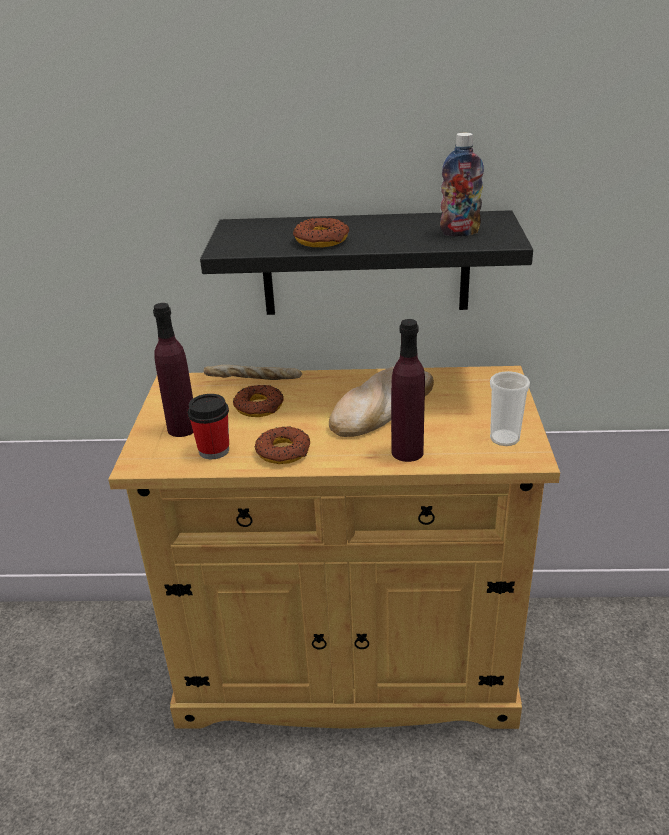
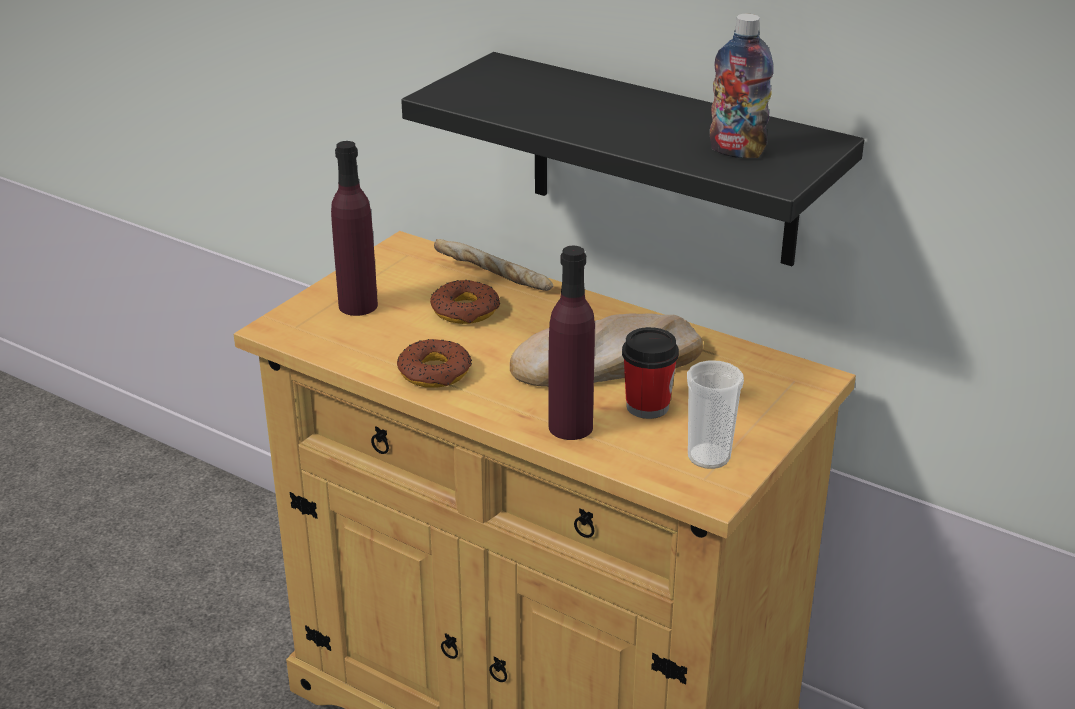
camera: 30 degrees right, 0 degrees up
(214, 450) = (364, 342): cup -> cup (647, 406)
(321, 240) = (560, 113): donut -> none

